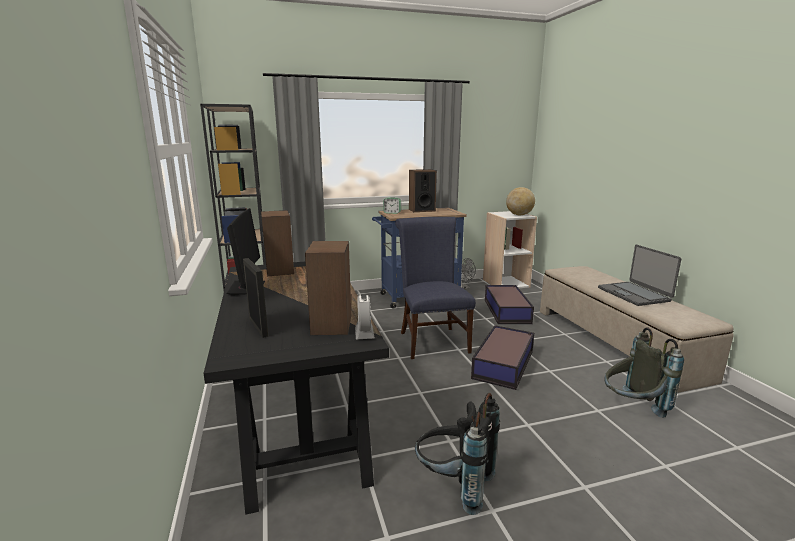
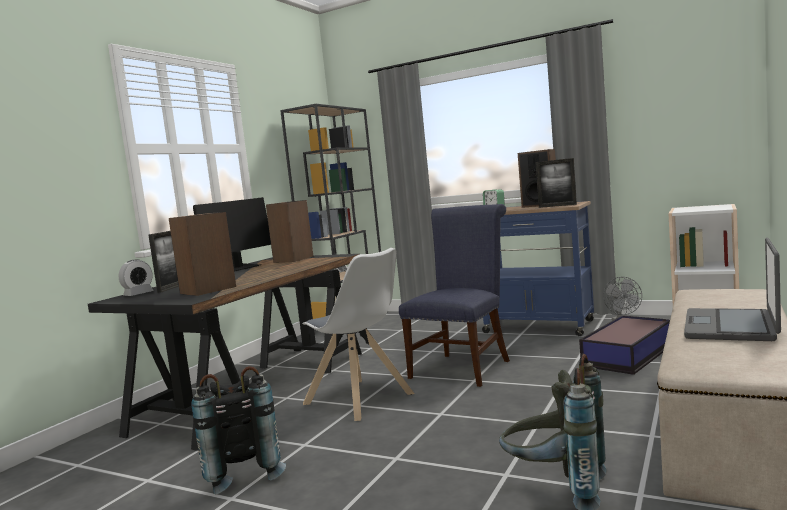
camera: 45 degrees right, 10 degrees down
(364, 333) = (206, 296): alarm clock -> alarm clock (138, 294)
(413, 387) = (360, 400): none -> chair
(445, 212) = (557, 206): none -> picture frame
(504, 364) = (495, 404): storage box -> none
(519, 215) = (711, 208): globe -> none

